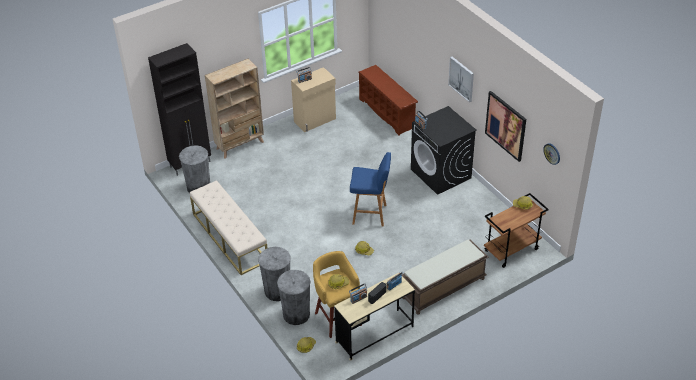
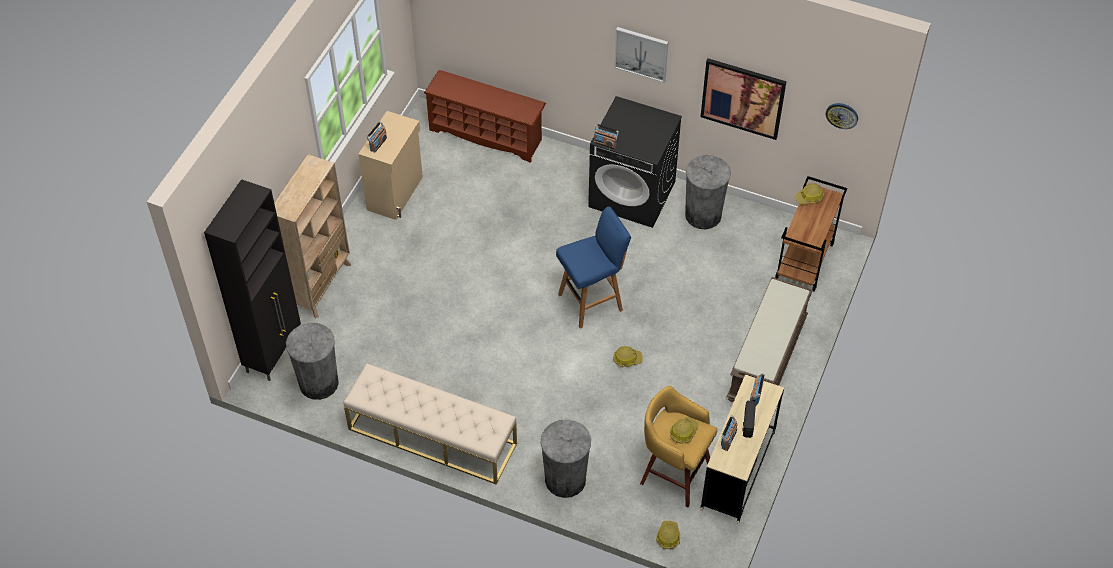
camera: 35 degrees left, 10 degrees up
(296, 314) = (618, 499): grey trash can -> grey trash can (703, 215)

